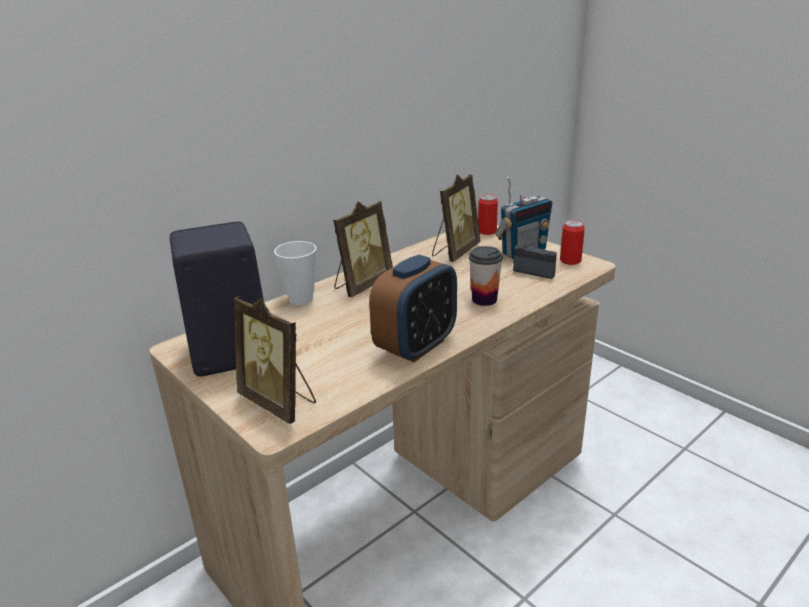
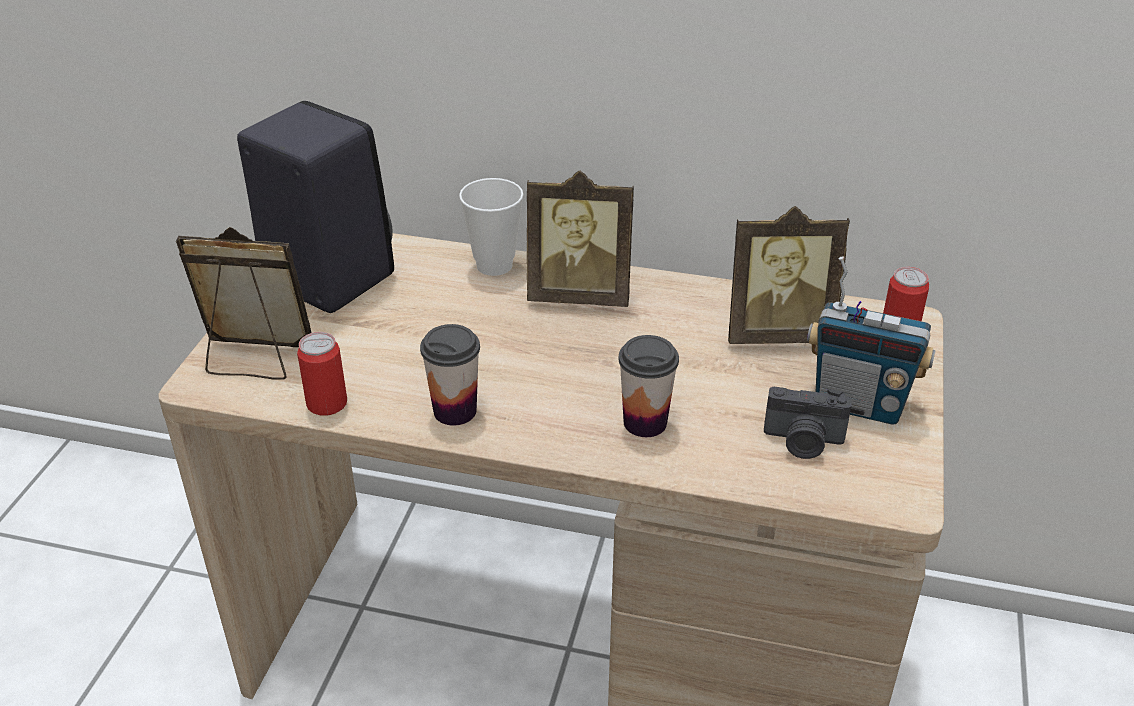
camera: 55 degrees right, 10 degrees up
(279, 402) = (255, 360): picture frame -> picture frame turned 90 degrees clockwise
(416, 346) = (455, 411): alarm clock -> cup
(536, 271) = (803, 442): camera -> camera turned 105 degrees clockwise
(570, 260) = (888, 469): can -> can (327, 404)

